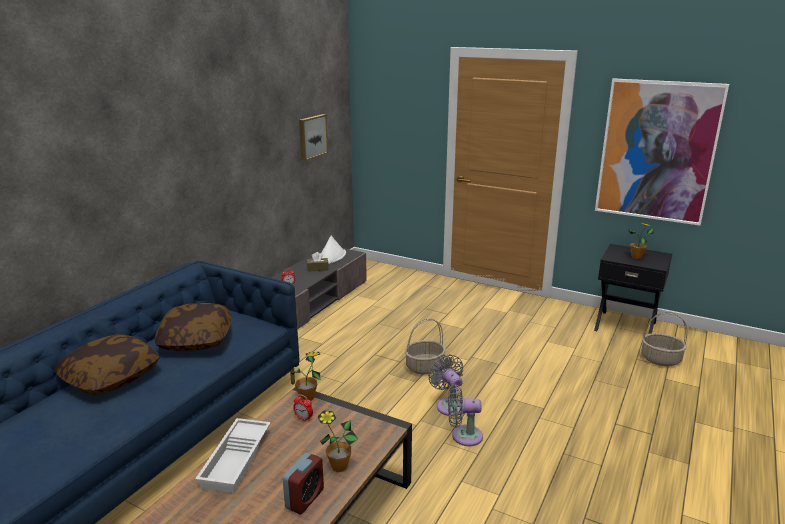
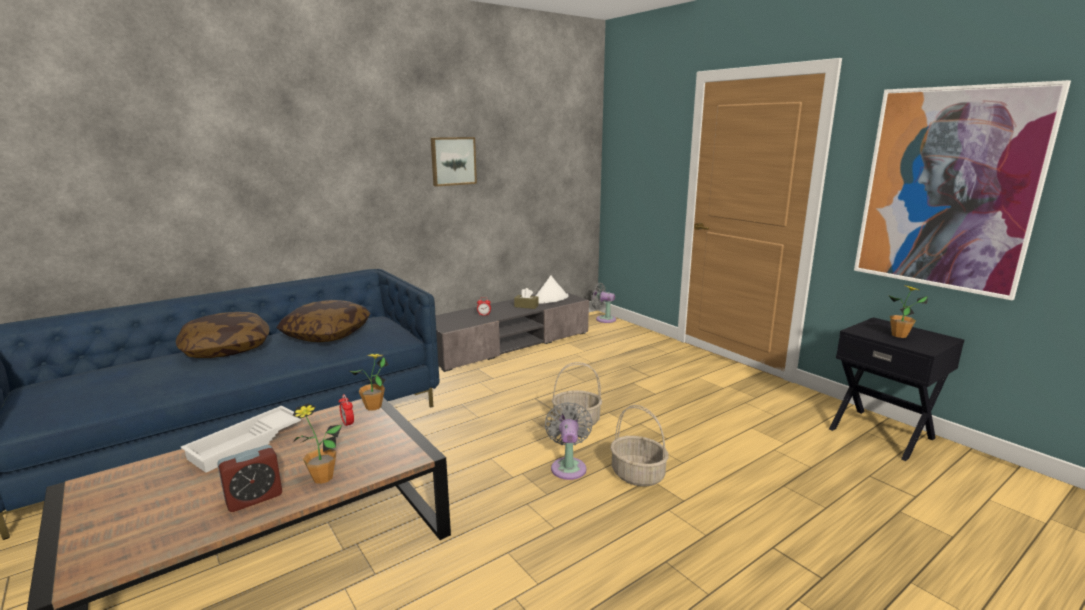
camera: 25 degrees right, 5 degrees down
(312, 136) = (544, 171): picture -> picture (453, 161)
(463, 436) = (555, 503): grey fan -> grey fan (603, 319)
(661, 359) = (910, 485): basket -> basket (638, 475)

